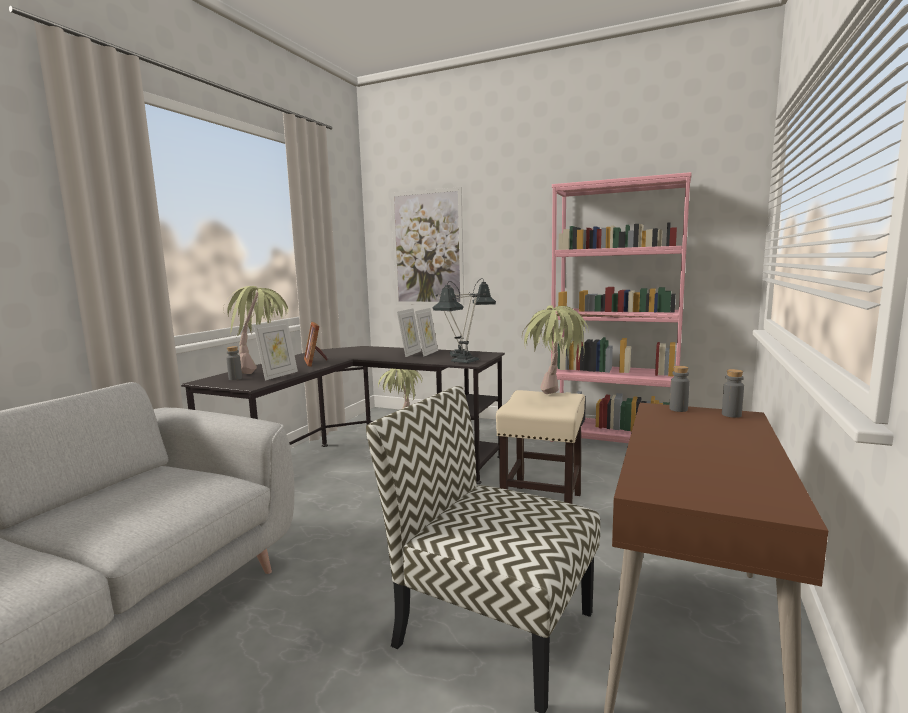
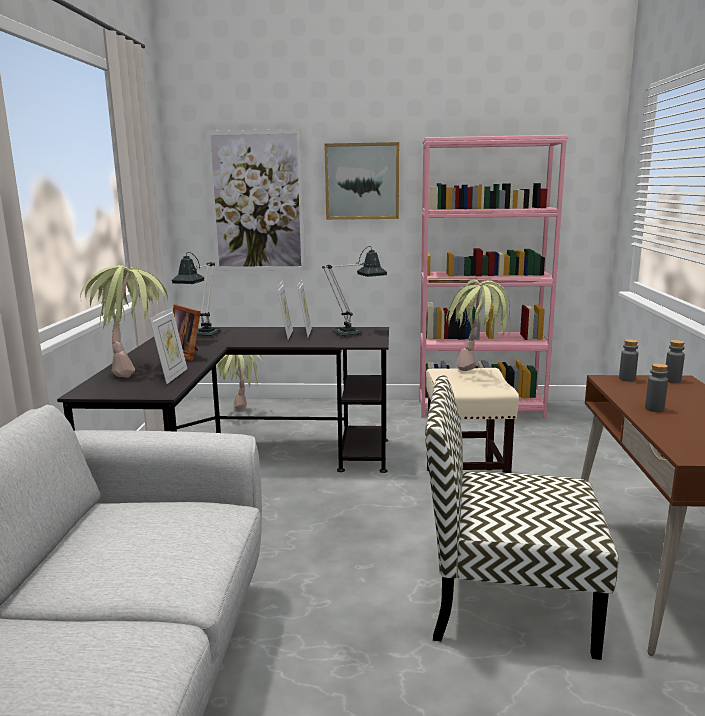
camera: 20 degrees left, 5 degrees up
(235, 379) = (122, 385): grey bottle -> grey bottle (654, 409)
(461, 363) = (363, 343): table lamp -> table lamp (203, 336)
(510, 228) = (362, 181): none -> picture

